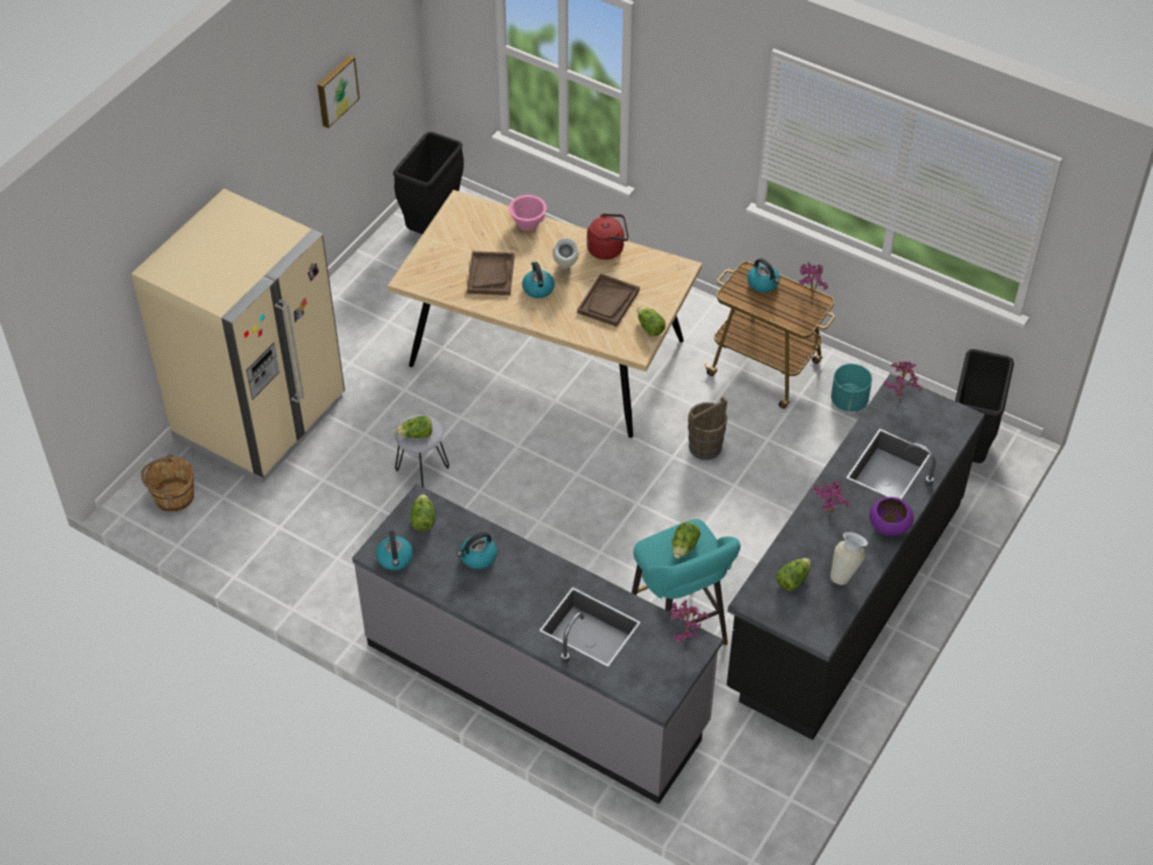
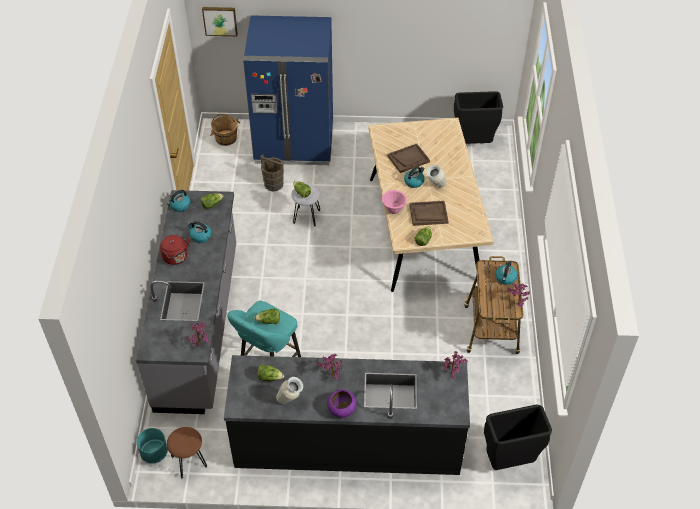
camera: 60 degrees right, 0 degrees up
(260, 418) = (294, 143): beige fridge -> blue fridge
(336, 90) = (439, 23): picture -> picture (220, 20)
(528, 224) = (458, 156): pink bowl -> pink bowl (394, 209)
(608, 249) = (468, 196): red kettle -> red kettle (176, 258)
(704, 447) = (409, 327): brown bucket -> brown bucket (273, 184)
(771, 791) = (188, 461): none -> brown stool
(849, 401) = (499, 382): turquoise planter -> turquoise planter (154, 453)

